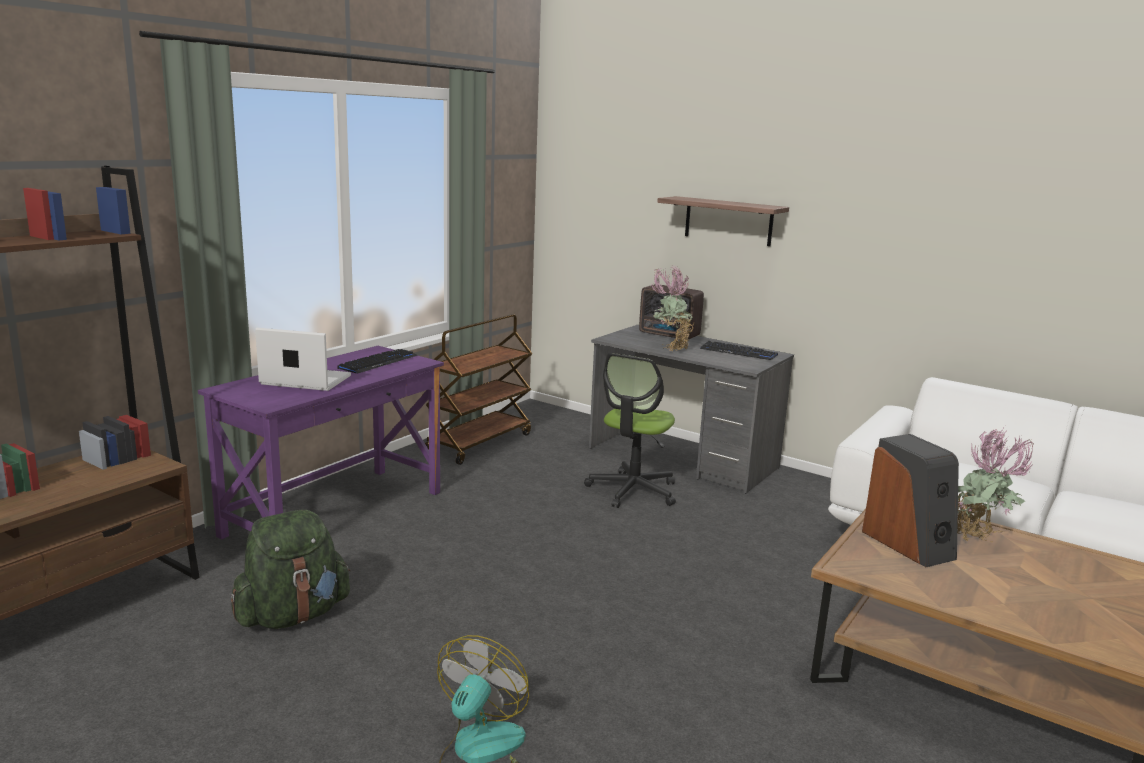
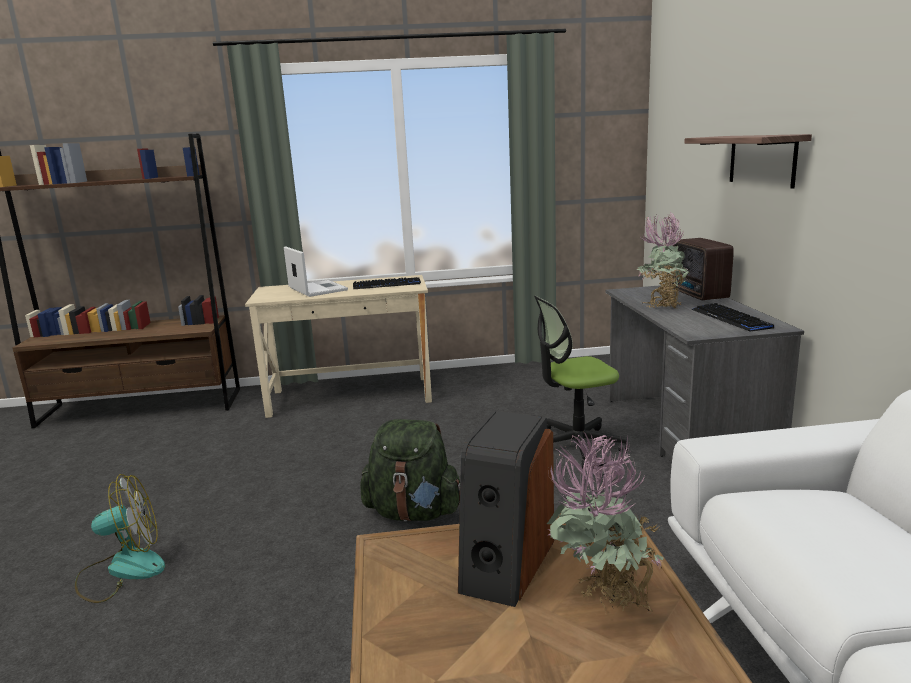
camera: 50 degrees right, 0 degrees up
(293, 615) = (219, 446): green backpack -> green backpack (414, 512)
(335, 513) = (351, 396): purple desk -> beige desk
(479, 443) = (528, 375): brown cart -> none

